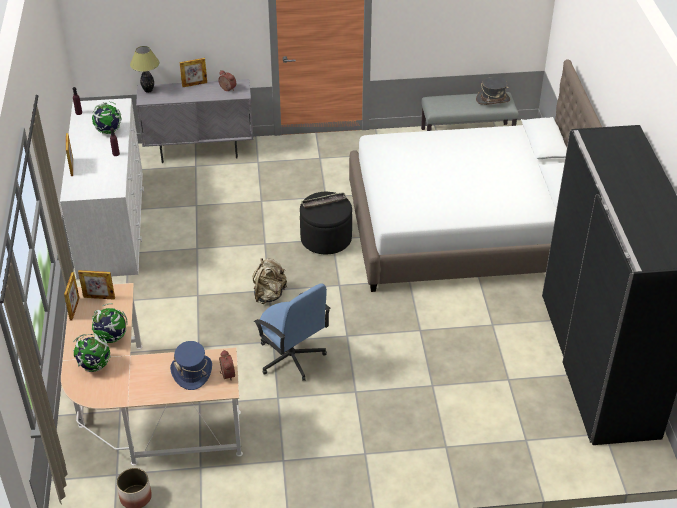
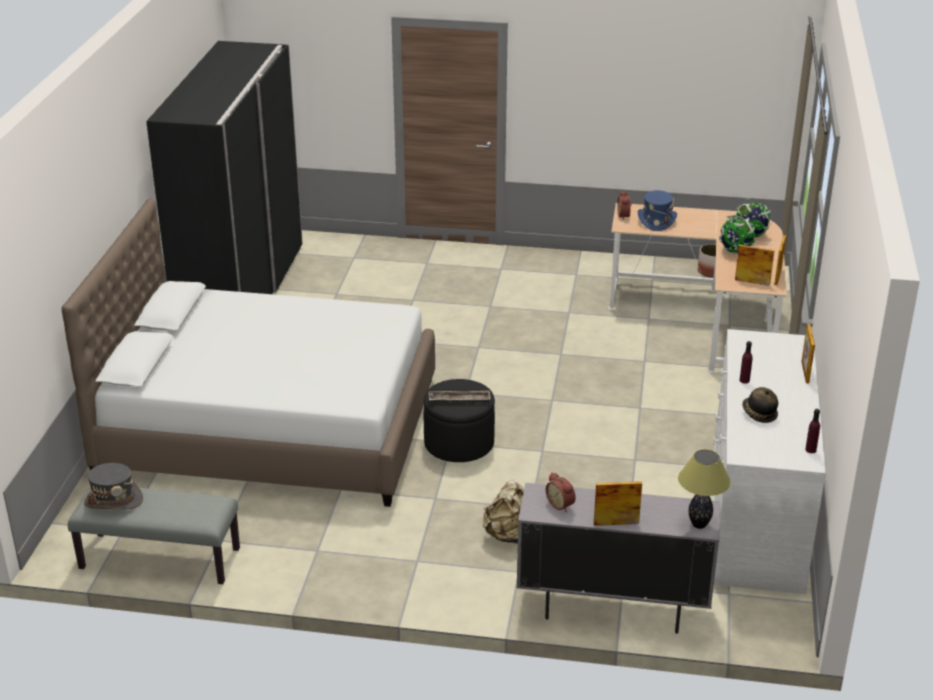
camera: 165 degrees left, 10 degrees down
(108, 131) = (758, 414): globe -> hat
(269, 295) = (552, 395): beige backpack -> beige backpack (508, 535)
(291, 358) = (545, 338): blue office chair -> none

